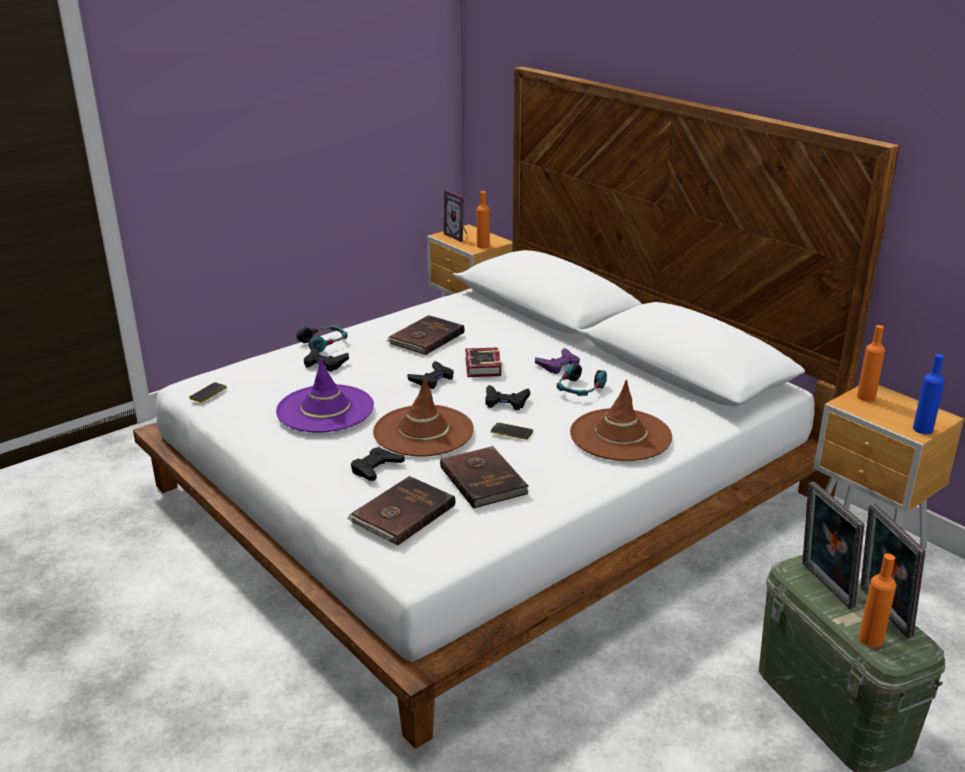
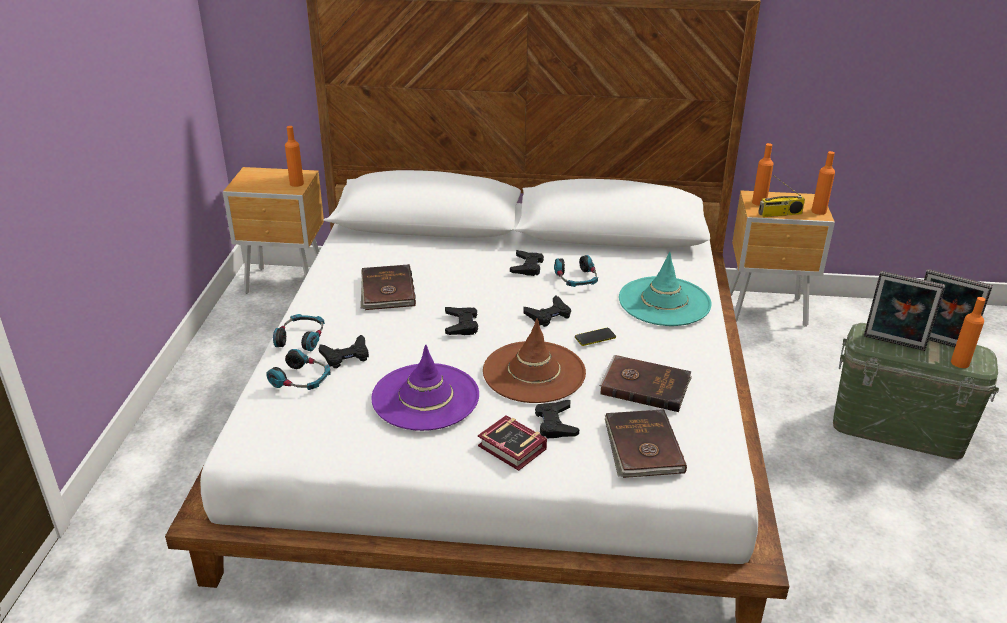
camera: 45 degrees left, 5 degrees up
(208, 393) = (282, 443): phone -> none
(278, 365) = (301, 380): none -> headphones
(459, 236) = (256, 181): picture frame -> none
(481, 368) = (479, 296): book -> book (513, 450)
(558, 365) = (527, 267): purple game controller -> black game controller
(620, 435) = (664, 302): brown hat -> turquoise hat
(868, 414) = (779, 214): none -> radio
(922, 429) = (818, 211): blue bottle -> orange bottle

